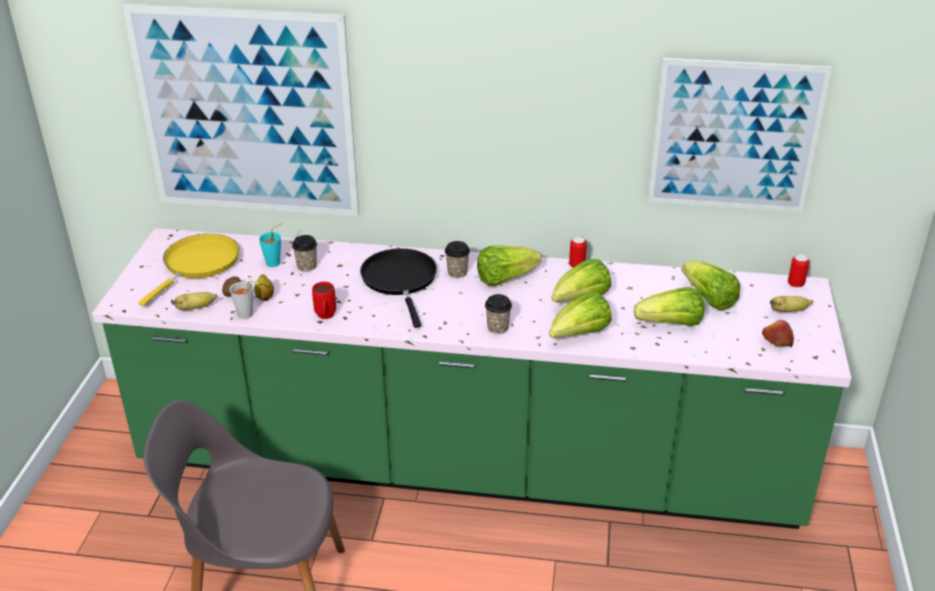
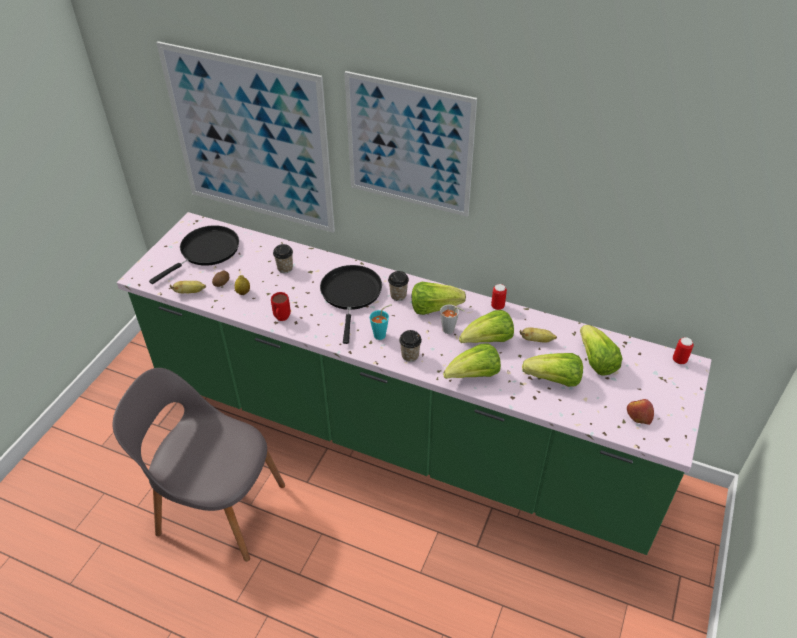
camera: 15 degrees right, 10 degrees up
(198, 264) = (206, 252): yellow frying pan -> black frying pan
(248, 315) = (225, 306): grey cup -> grey cup (450, 331)
(276, 262) = (264, 260): turquoise cup -> turquoise cup (382, 334)
(735, 136) = (642, 230): picture -> picture (409, 145)
(788, 311) = (661, 387): banana -> banana (537, 340)

